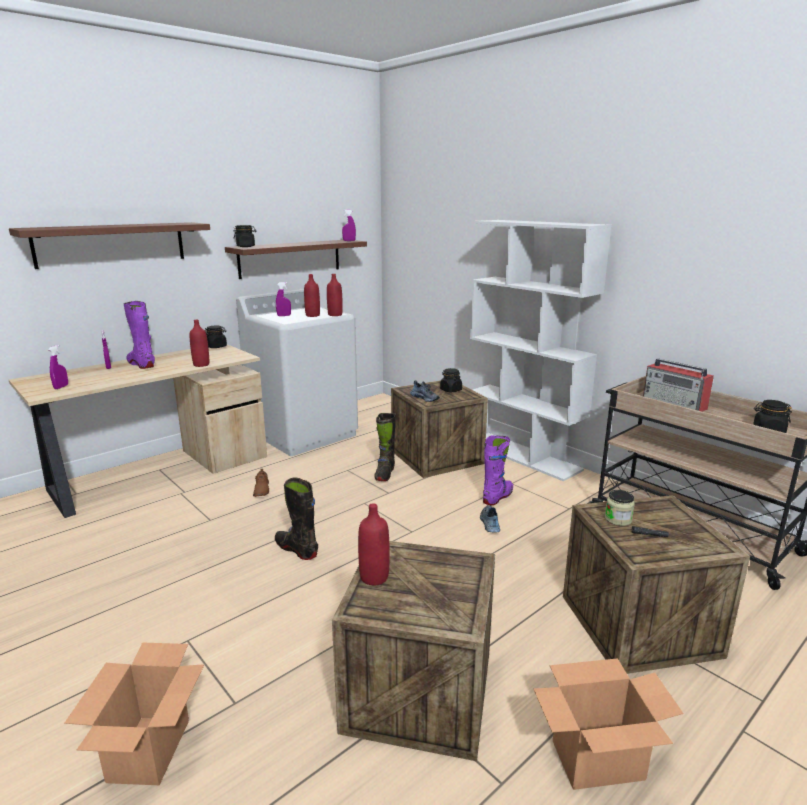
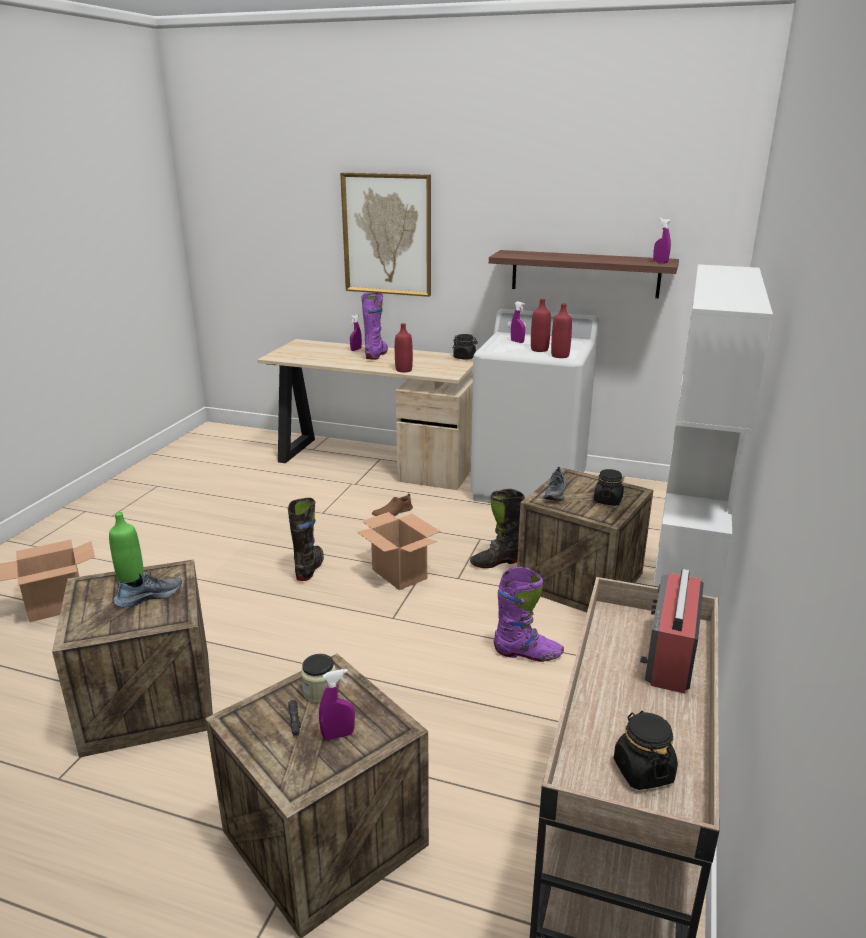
camera: 60 degrees right, 5 degrees up
(61, 387) = (295, 355): purple spray bottle -> purple spray bottle (338, 735)
(111, 244) = (387, 234): shelf -> picture
(246, 246) = (513, 253): black jar -> none
(374, 577) = (131, 578): red bottle -> green bottle
(489, 523) = (457, 664): shoe -> shoe (149, 596)
(597, 761) = (96, 836): cardboard box -> cardboard box (398, 574)

